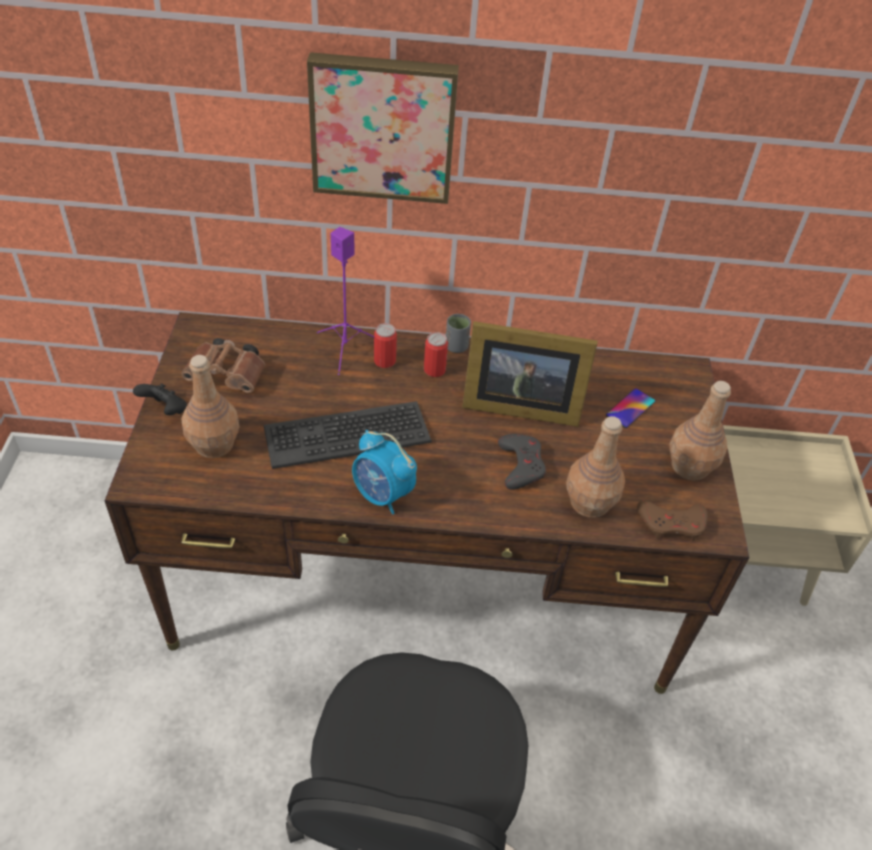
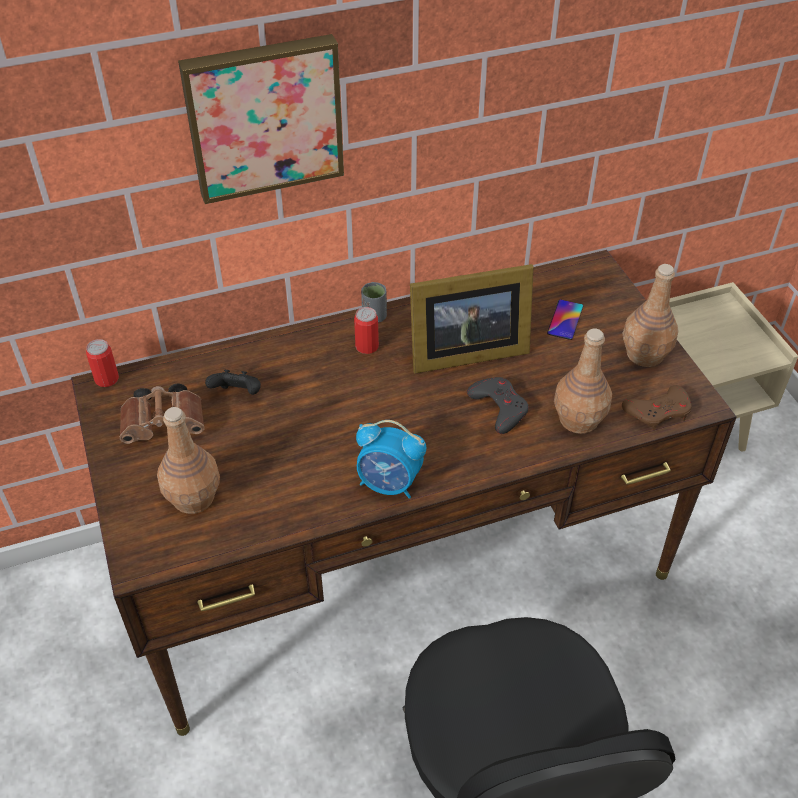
camera: 20 degrees left, 0 degrees up
(165, 410) = (121, 482): black game controller -> black game controller (238, 394)
(346, 348) = (268, 355): purple speaker -> none
(347, 434) = (320, 439): keyboard -> none
(384, 361) = (313, 354): can -> can (107, 379)

